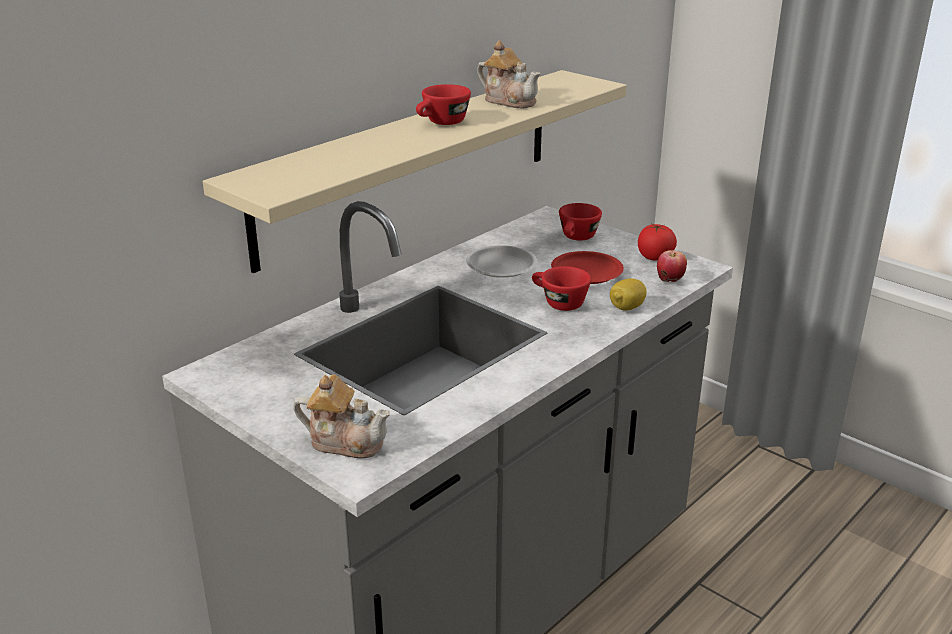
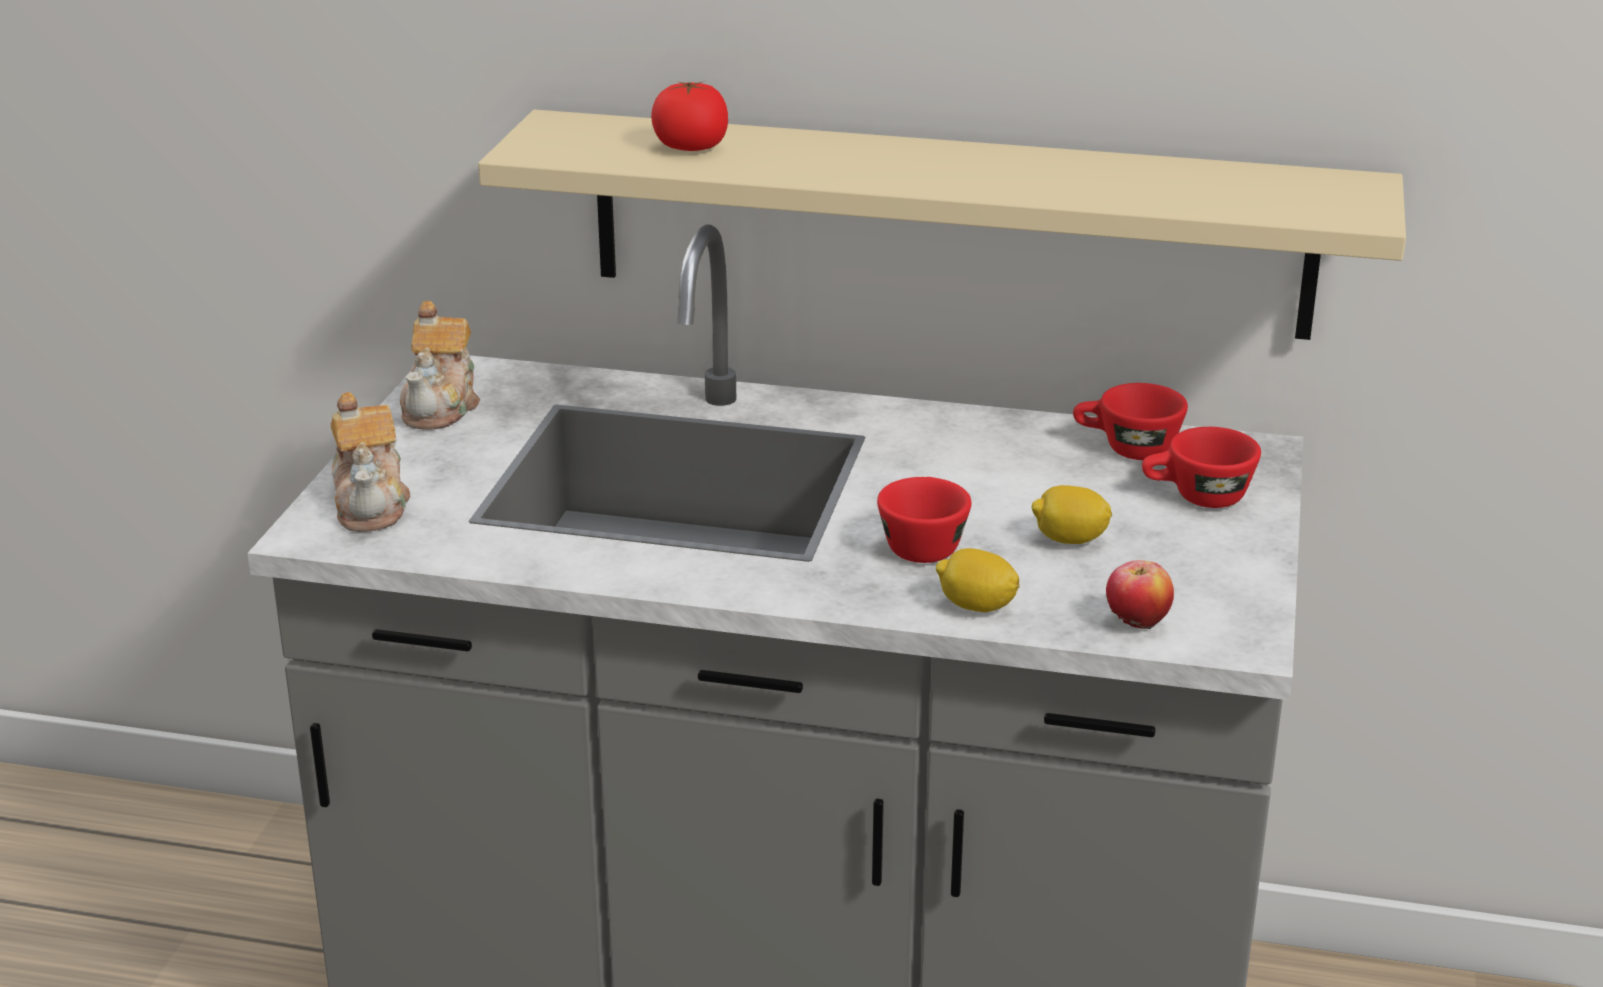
camera: 60 degrees right, 0 degrees up
(442, 123) = (943, 164): red cup -> red cup (1126, 449)
(501, 266) = (993, 464): white plate -> none
(509, 101) = (1134, 178): teapot -> teapot (442, 407)
(587, 272) = (1069, 540): red plate -> lemon
(655, 257) = (1222, 587): tomato -> tomato (690, 147)

